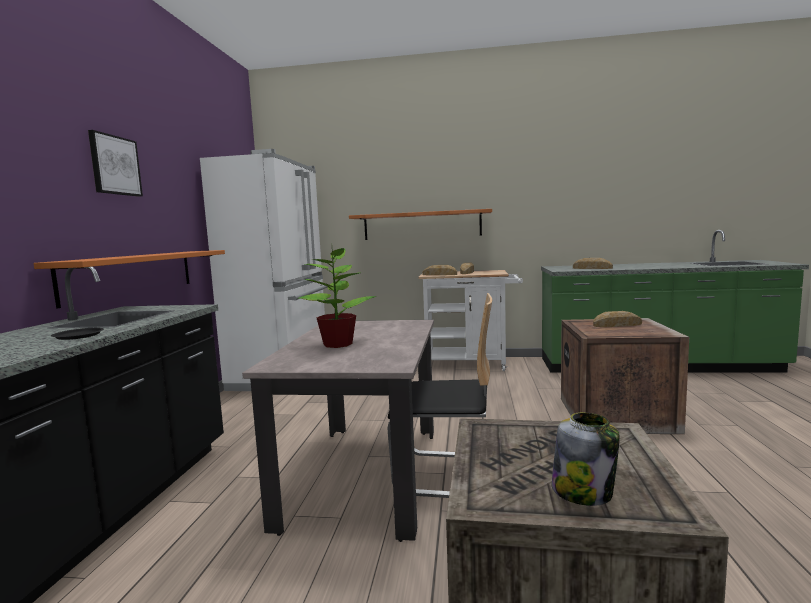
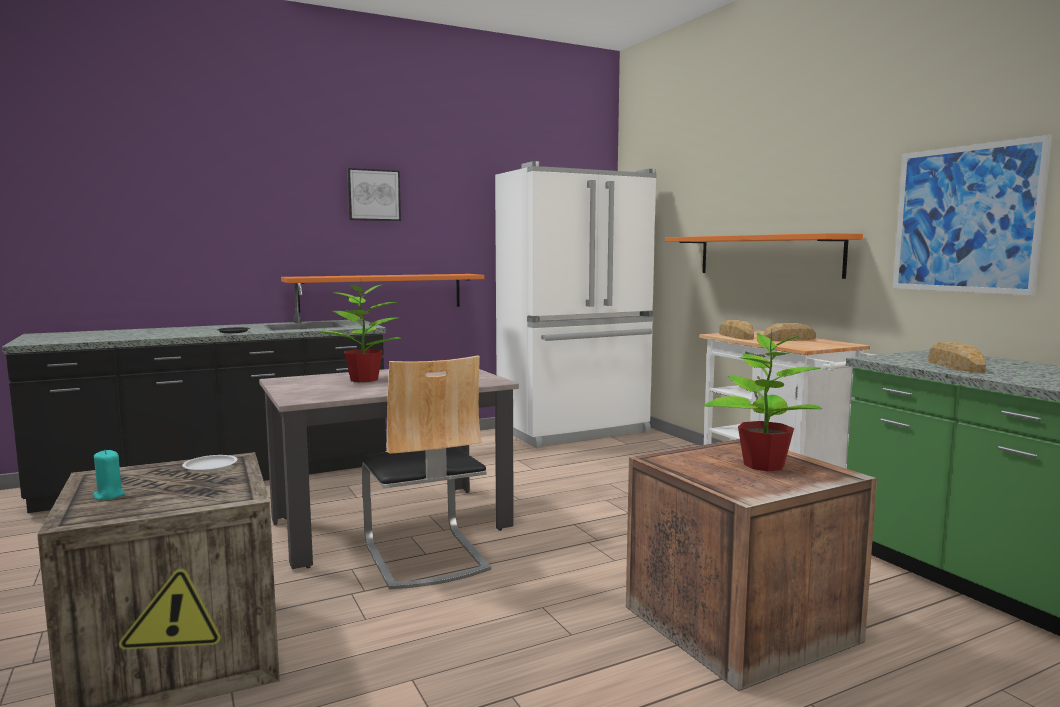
camera: 55 degrees right, 0 degrees up
(501, 438) = (210, 467): none -> white plate
(548, 201) = (965, 219): none -> picture
(583, 492) = (109, 495): jar -> turquoise candle
(617, 325) = (762, 465): bread -> potted plant

